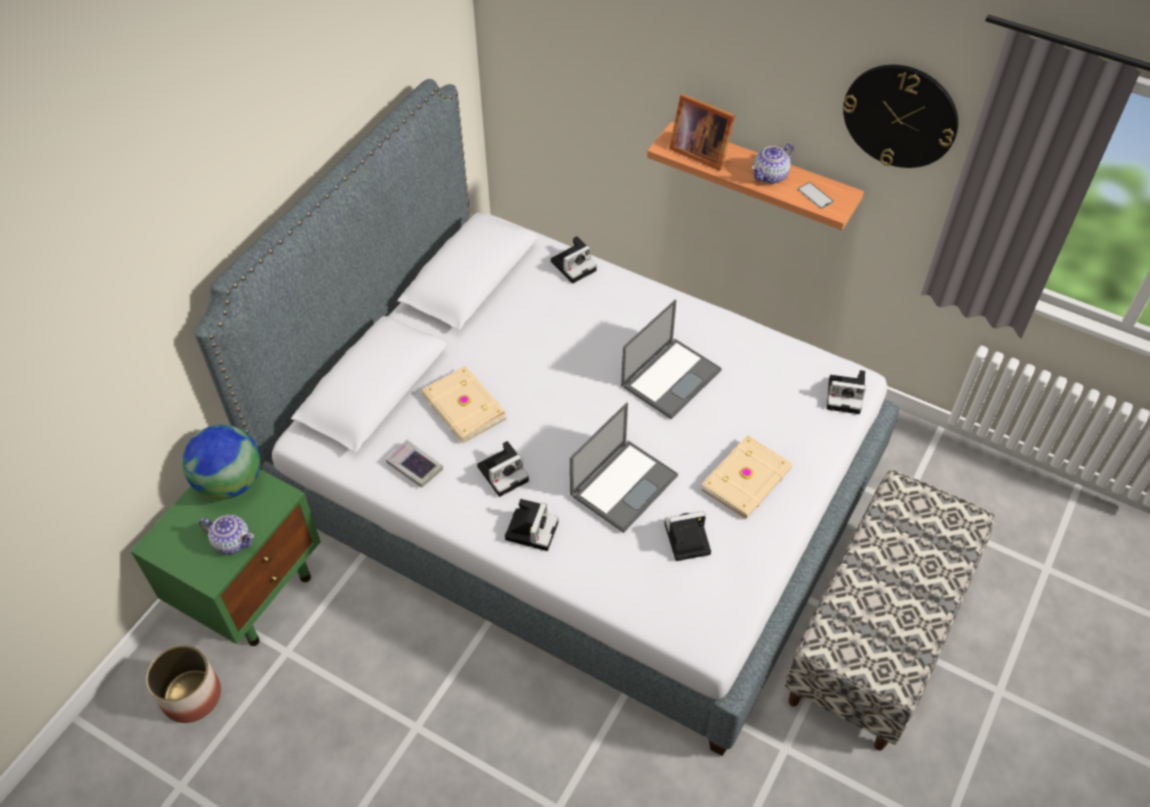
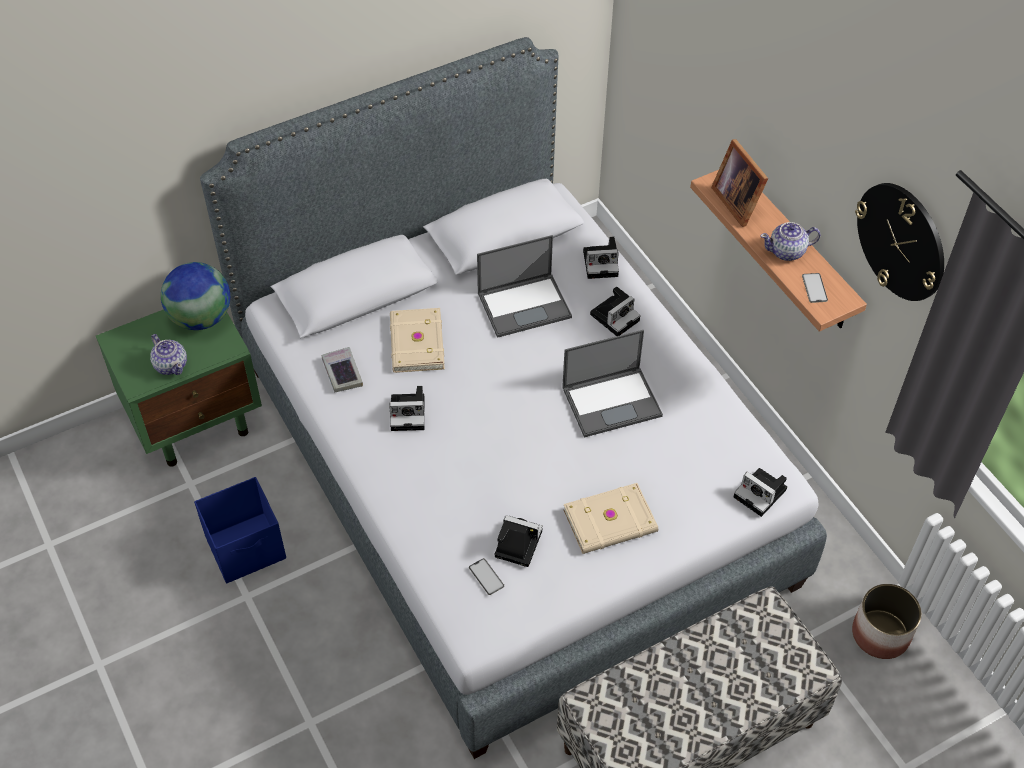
camera: 30 degrees right, 0 degrees up
(192, 696) = (100, 480): planter -> planter (881, 634)
(385, 682) = (247, 548): none -> blue storage box
(531, 529) = (397, 470): camera -> camera (615, 316)
(624, 484) = (500, 471): laptop -> laptop (525, 304)
(681, 582) = (486, 577): none -> phone

